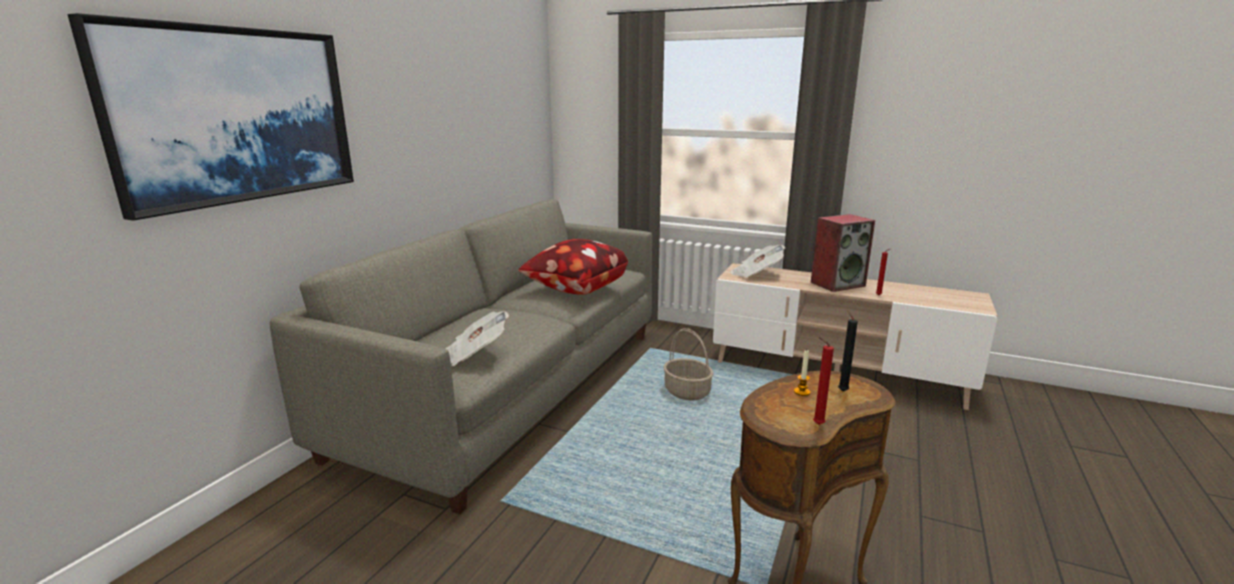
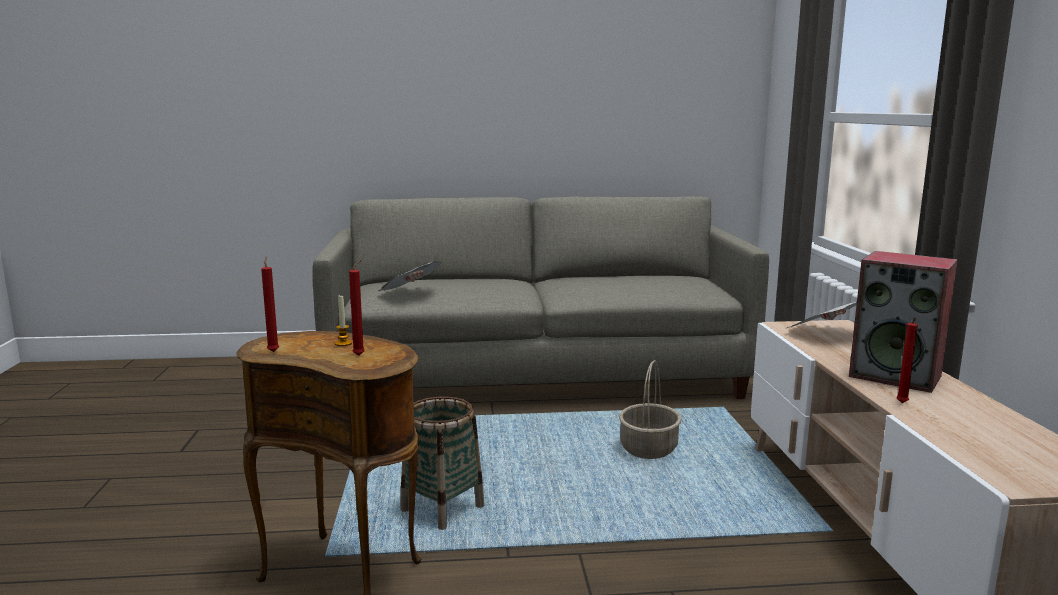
camera: 60 degrees right, 5 degrees down
(236, 115) = (344, 78): picture -> none
(575, 289) = (611, 289): pillow -> none
(718, 504) = (442, 509): none -> basket
(841, 390) = (360, 355): black candle -> red candle

